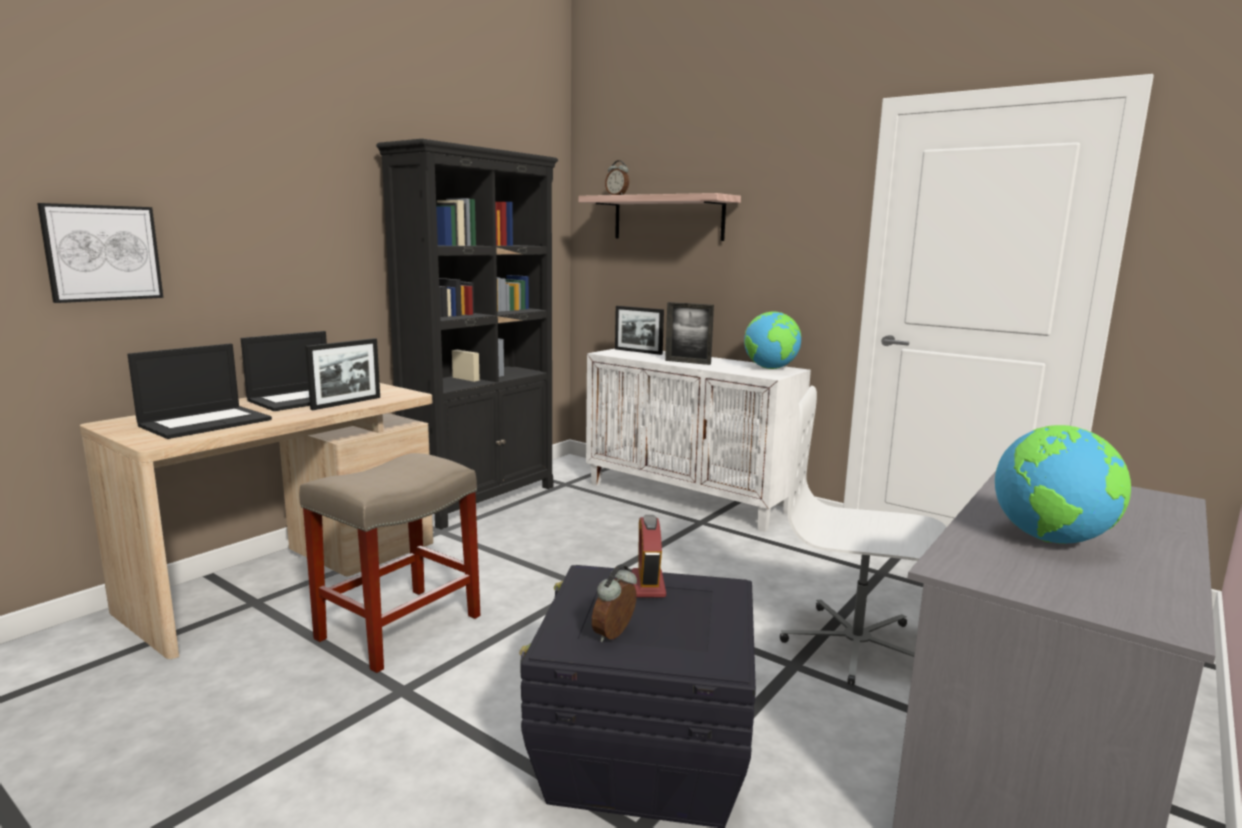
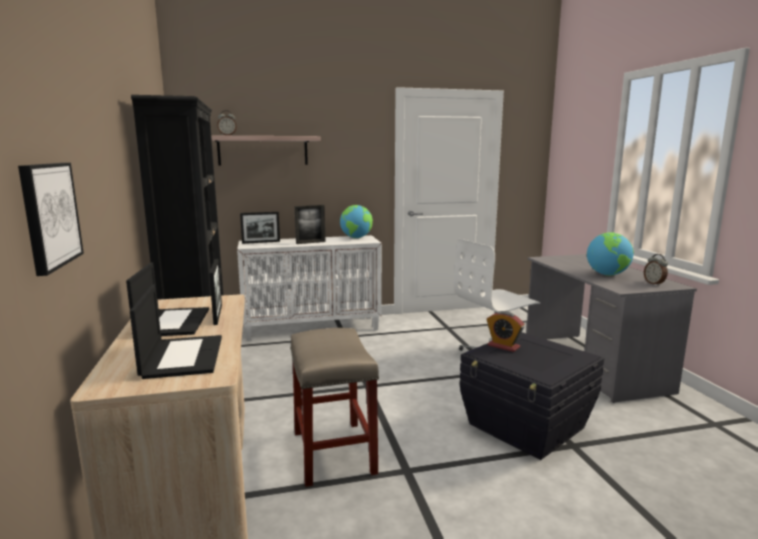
camera: 50 degrees left, 0 degrees up
(615, 635) = (545, 365): alarm clock -> alarm clock (654, 283)

